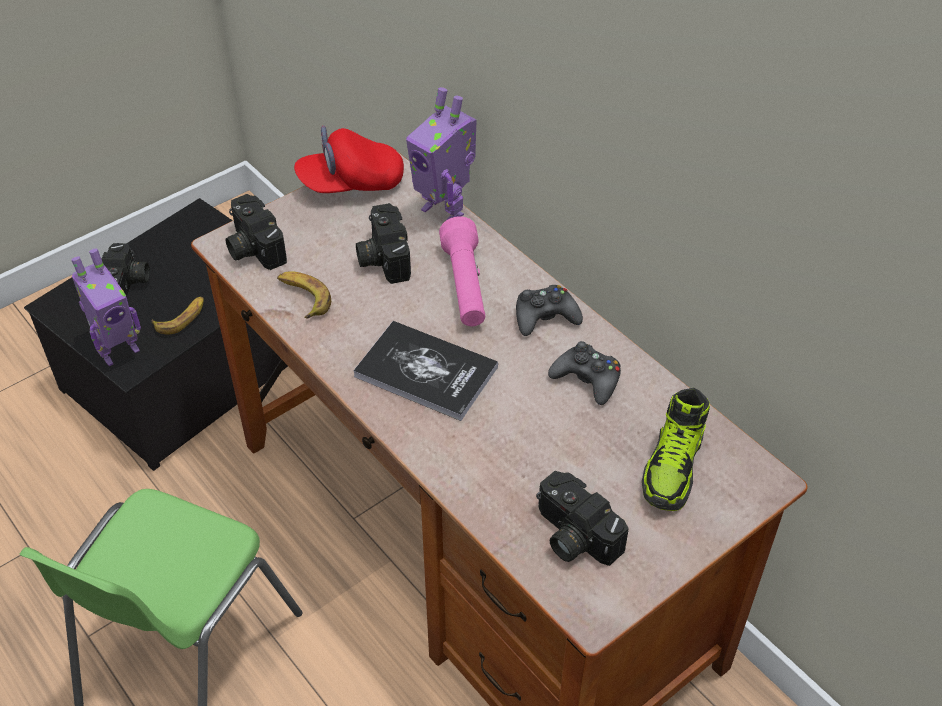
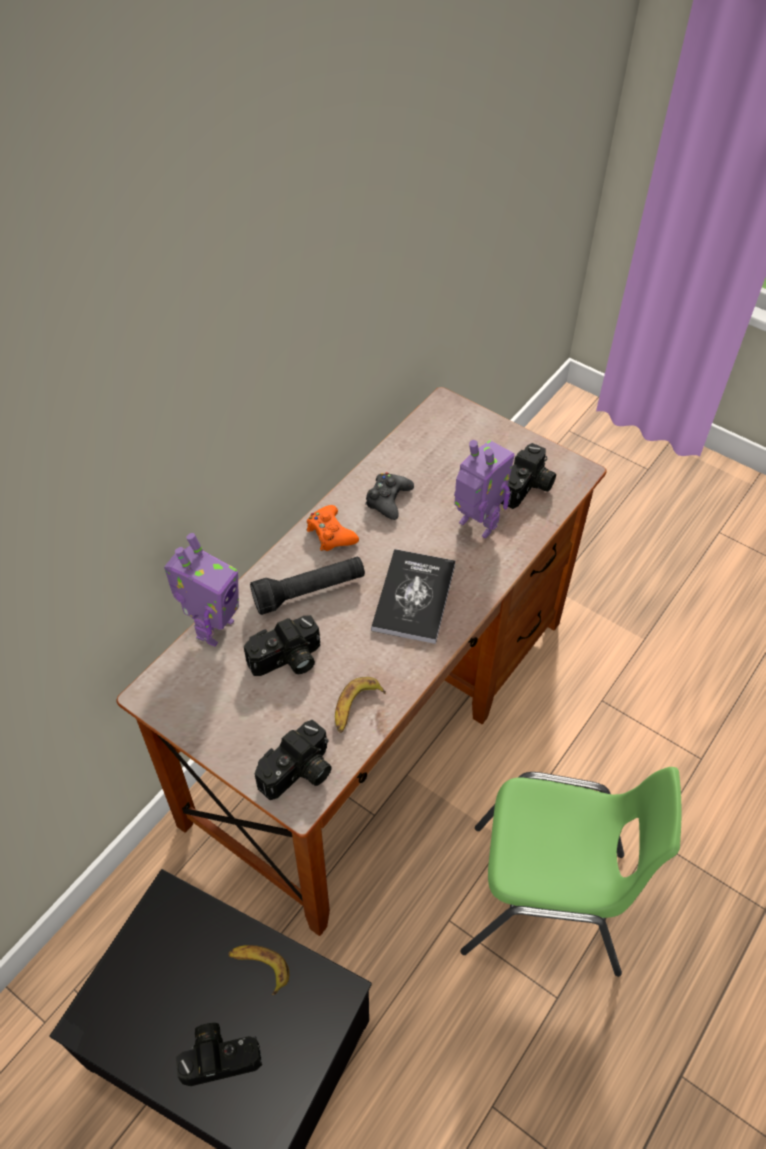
camera: 105 degrees left, 5 degrees up
(118, 350) = (319, 1017): toy robot -> toy robot (476, 526)
(351, 183) = (185, 715): red cap -> none
(465, 286) = (309, 592): pink flashlight -> black flashlight
(545, 317) = (330, 534): black game controller -> orange game controller
(673, 467) = (451, 446): shoe -> none

